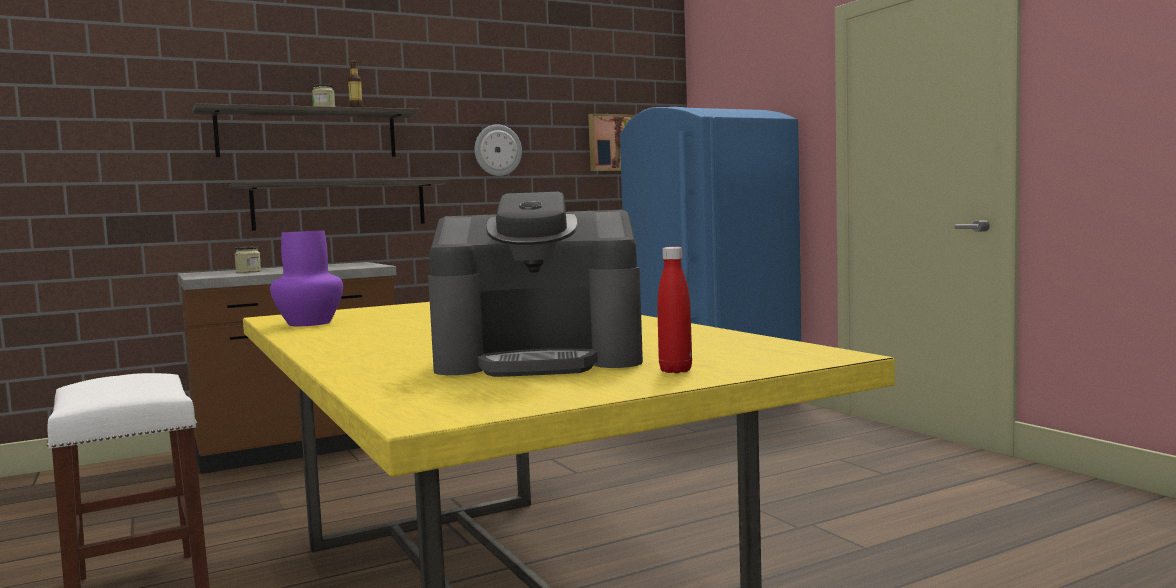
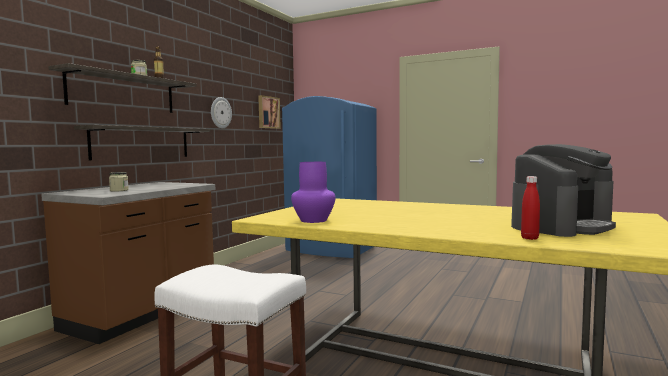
camera: 35 degrees left, 0 degrees up
(675, 370) = (634, 225): red bottle -> red bottle (529, 238)

